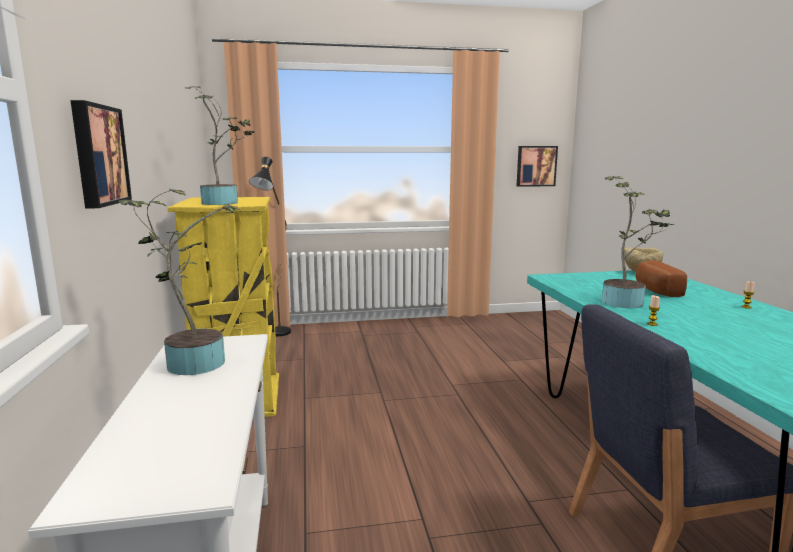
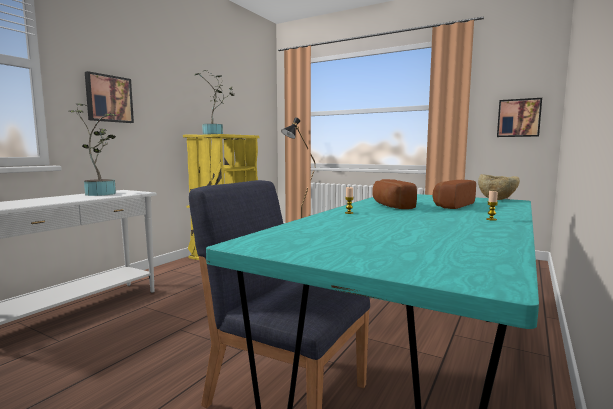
camera: 40 degrees right, 5 degrees down
(626, 302) = (389, 206): potted plant -> bread

